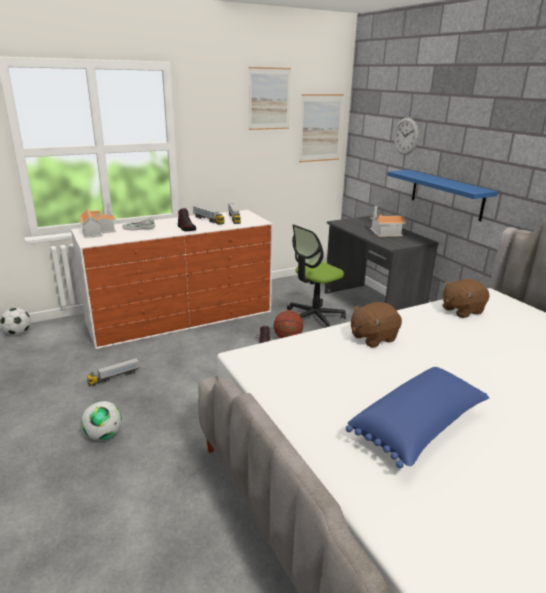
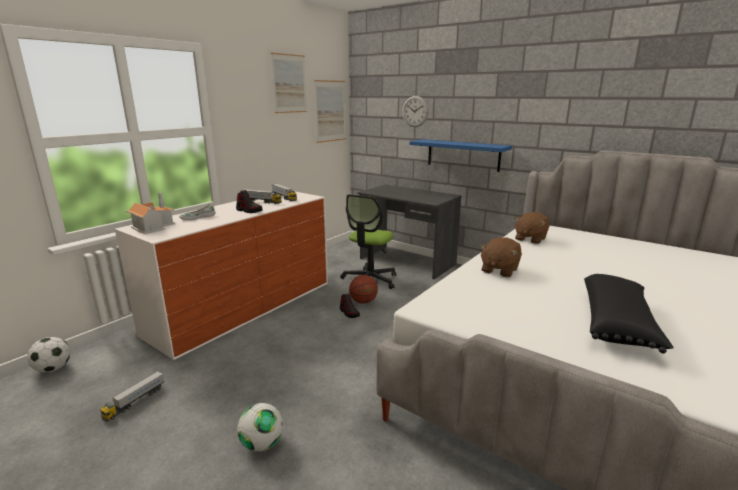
camera: 25 degrees left, 5 degrees down
(114, 377) = (221, 382): toy truck -> toy truck (135, 402)
(383, 232) = (413, 194): toy house -> none
(419, 428) = (617, 324): blue pillow -> black pillow

